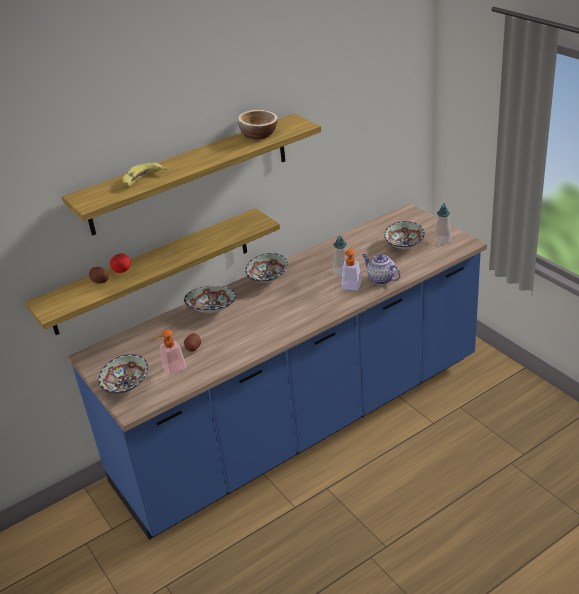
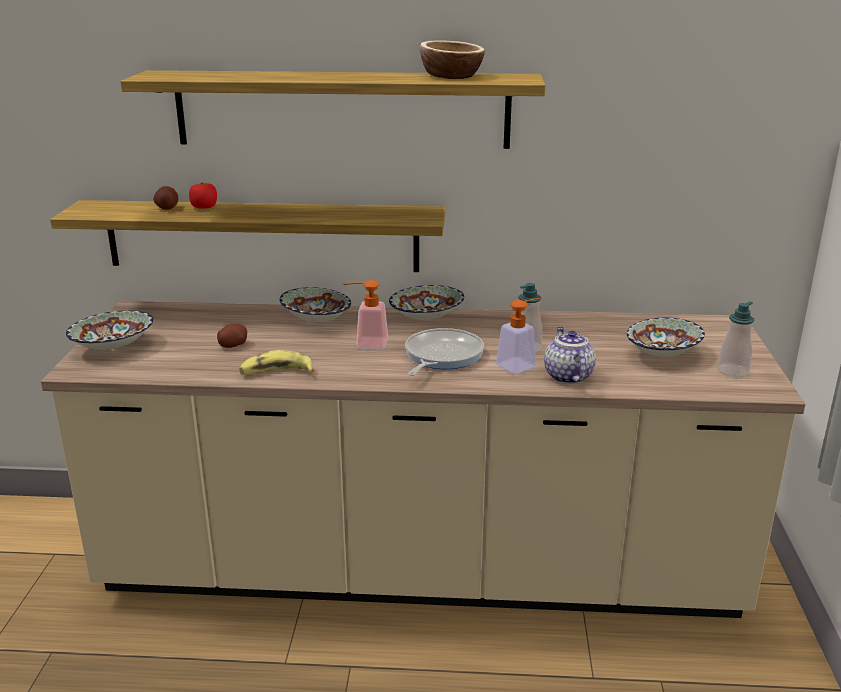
camera: 35 degrees right, 10 degrees down
(142, 180) = (241, 76): banana -> banana (276, 373)
(170, 369) = (175, 354): soap dispenser -> soap dispenser (366, 343)
(302, 422) = (420, 568): blue counter -> beige counter
(309, 297) = (441, 356): none -> frying pan

